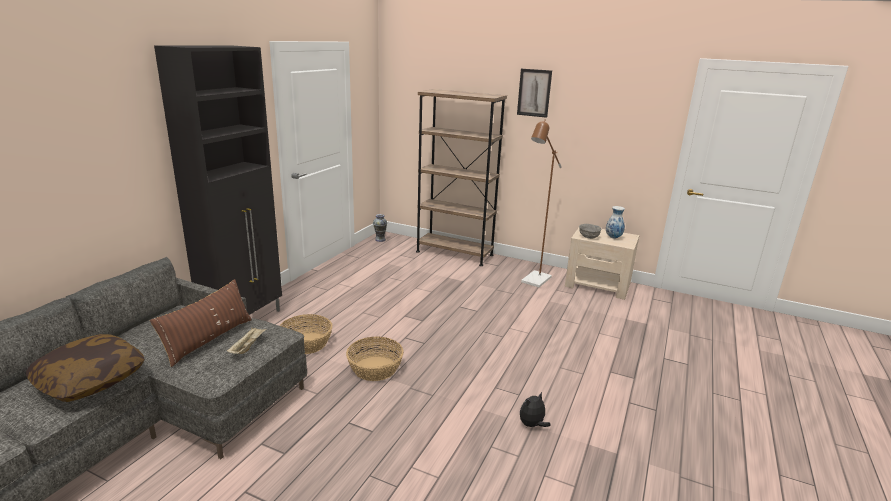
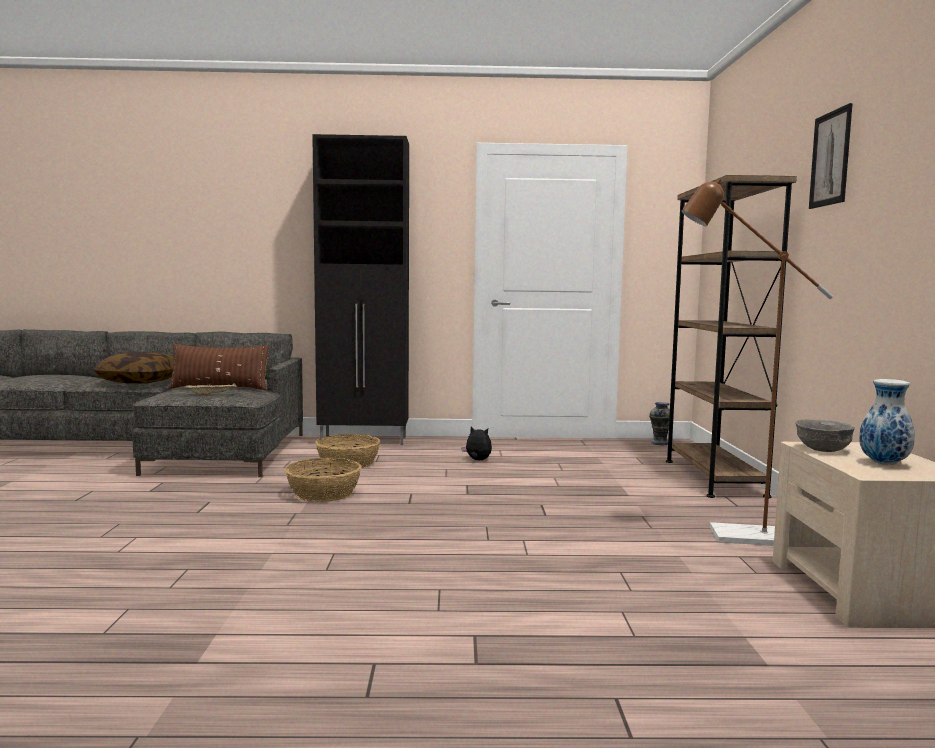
camera: 65 degrees right, 15 degrees down
(532, 425) = (249, 587): plush toy -> plush toy (477, 460)

